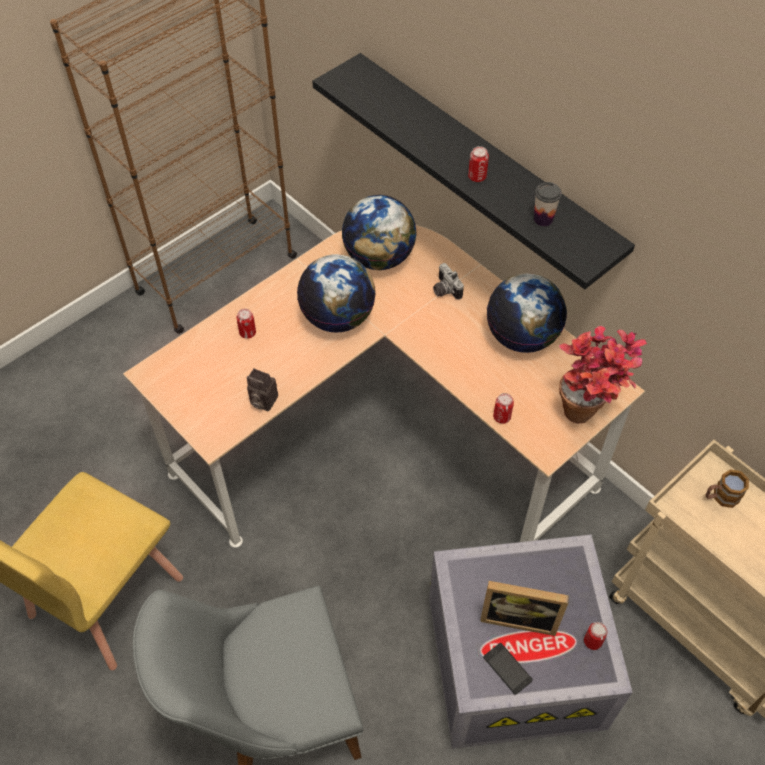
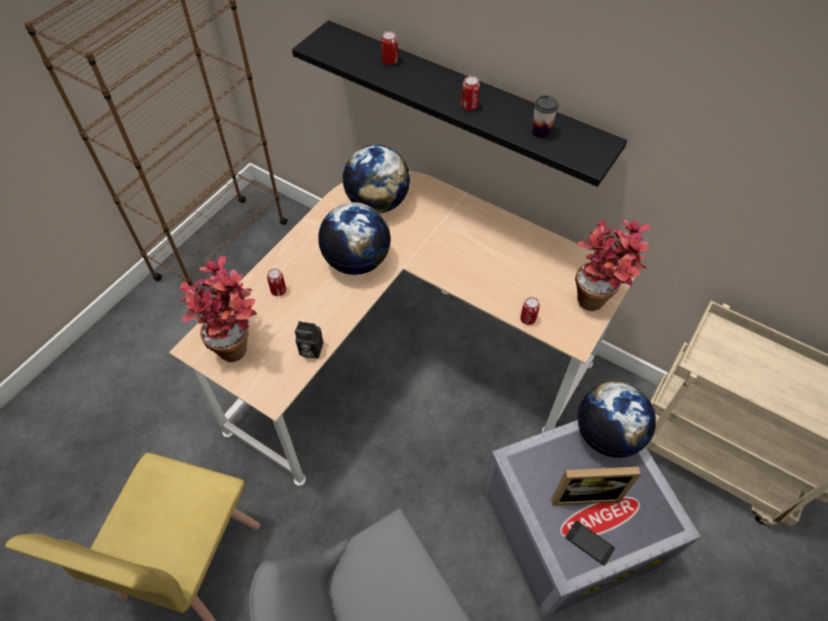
camera: 15 degrees left, 0 degrees up
(191, 377) = (236, 342): none -> potted plant
(444, 290) = (442, 219): camera -> none
(522, 337) = (521, 246): globe -> globe (607, 434)
(592, 641) = (652, 499): can -> can (389, 61)
(720, 497) = (730, 348): mug -> none

